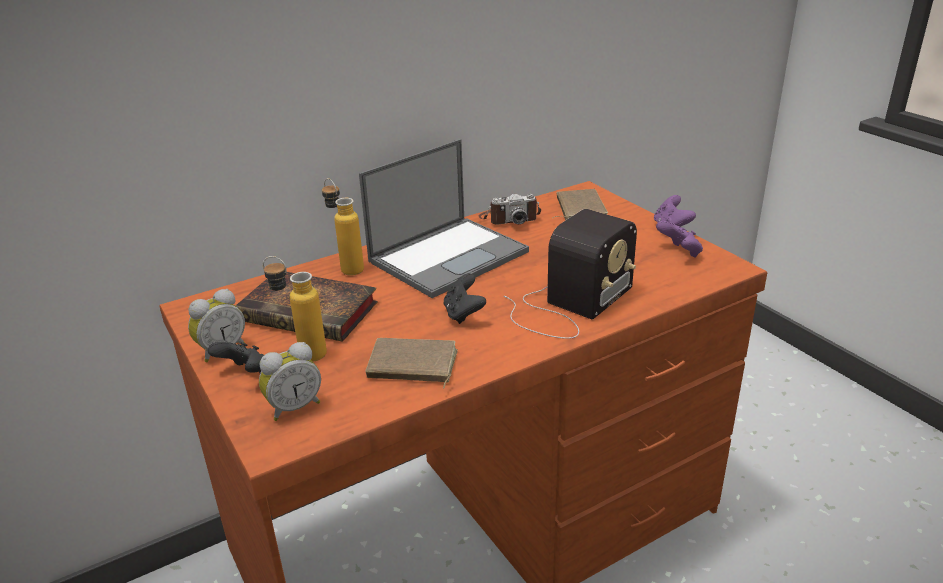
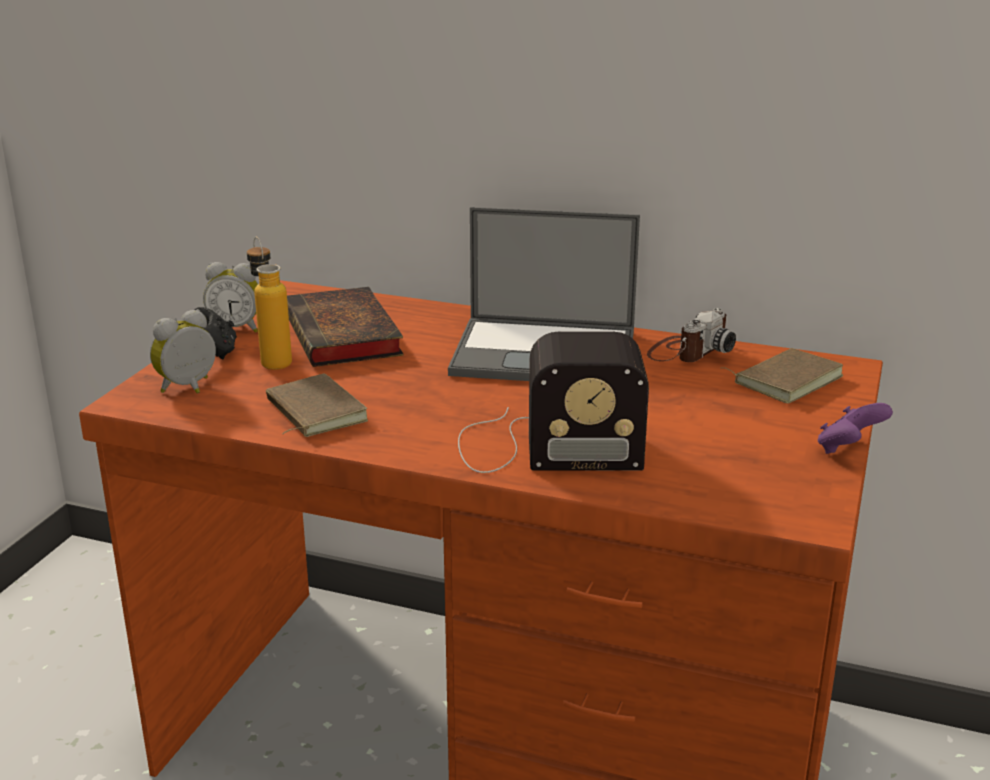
camera: 50 degrees right, 5 degrees down
(293, 407) = (189, 388): alarm clock -> alarm clock turned 120 degrees clockwise
(346, 267) = (445, 318): bottle -> none
(463, 314) = (441, 401): black game controller -> none
(509, 218) = (687, 351): camera -> camera turned 90 degrees counterclockwise
(680, 253) = (788, 475): purple game controller -> none

